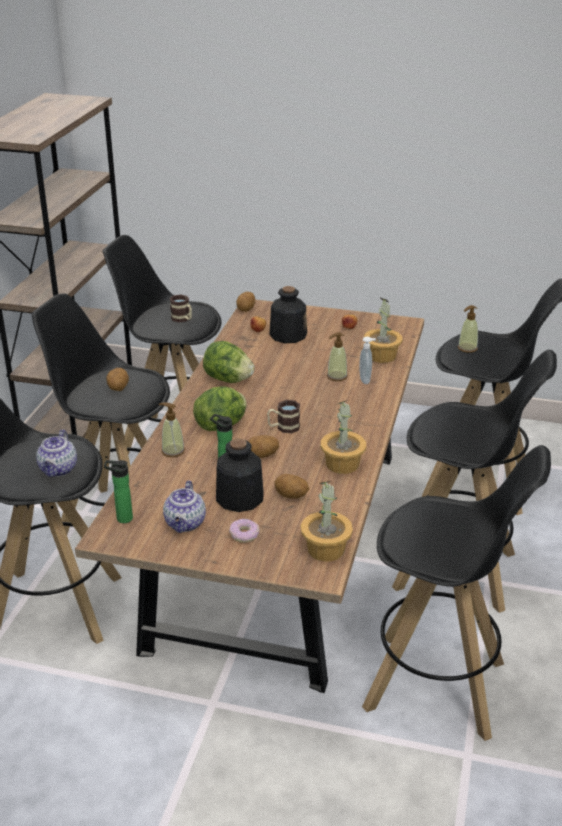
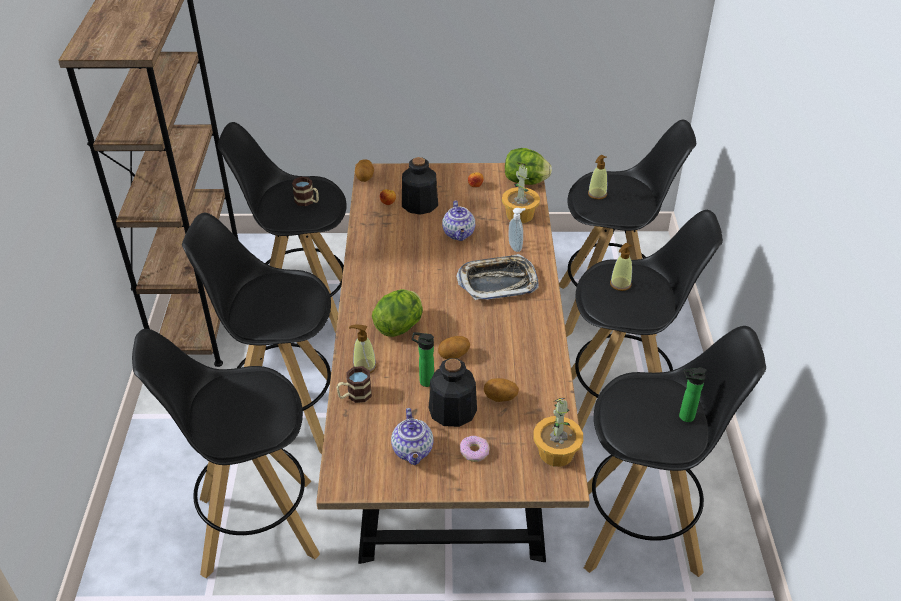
camera: 15 degrees left, 10 degrees up
(58, 470) = (261, 413): teapot -> teapot (459, 234)
(118, 388) = (278, 301): potato -> none
(122, 518) = (348, 457): bottle -> bottle (684, 417)
(228, 380) = (383, 269): lettuce -> lettuce (526, 181)
(283, 428) = (460, 318): mug -> mug (354, 395)
(334, 405) = (498, 282): none -> tray
(337, 376) = (486, 247): soap dispenser -> soap dispenser (620, 284)
(342, 464) = (533, 351): potted plant -> none

